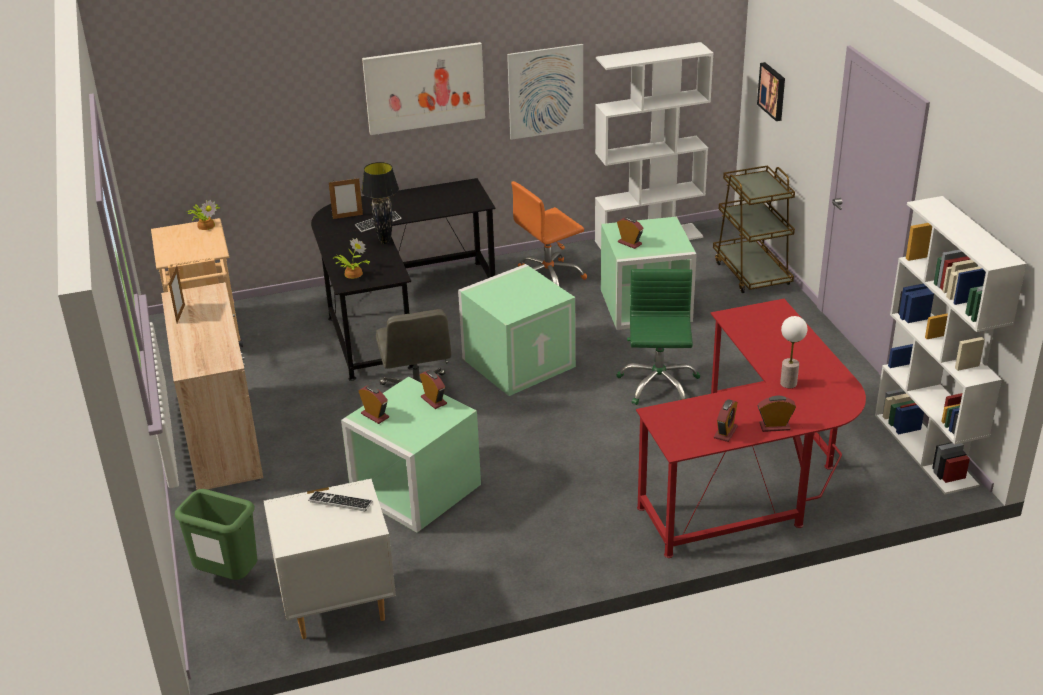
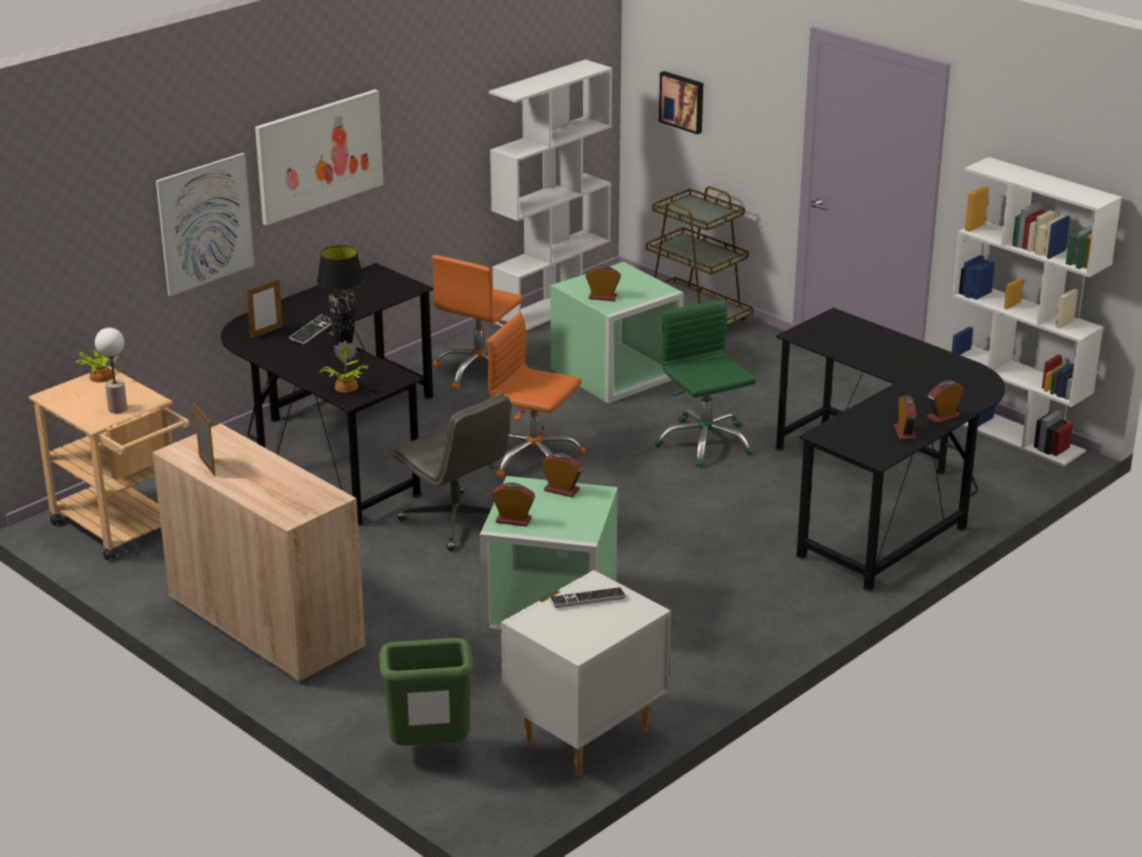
camera: 30 degrees left, 5 degrees down
(519, 361) = (533, 459): green storage box -> orange office chair
(545, 91) = (439, 142): picture -> picture (205, 223)
(755, 477) = (882, 499): red desk -> black desk
(788, 383) = (917, 378): table lamp -> table lamp (118, 409)

